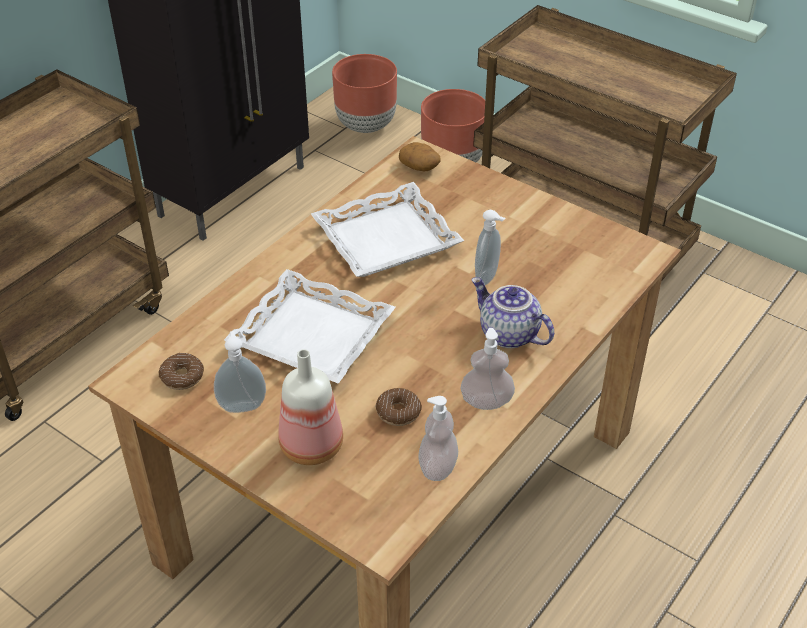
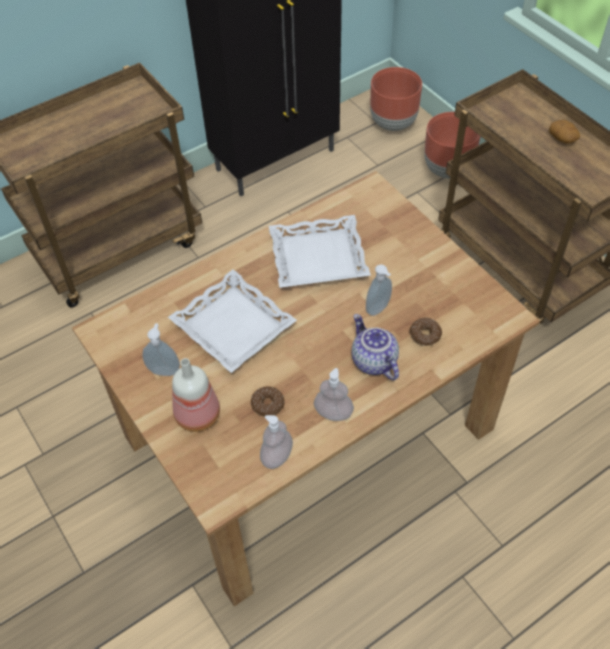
camera: 20 degrees right, 10 degrees up
(182, 377) = (133, 336): donut -> donut (425, 335)
(420, 167) = (369, 200): potato -> potato (563, 138)

